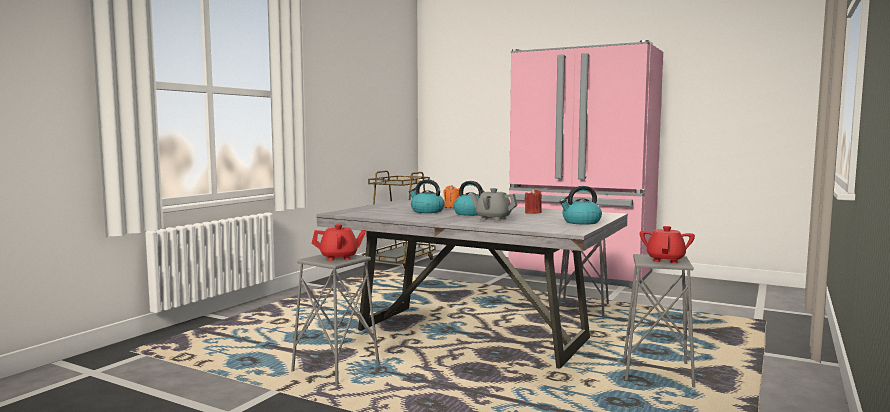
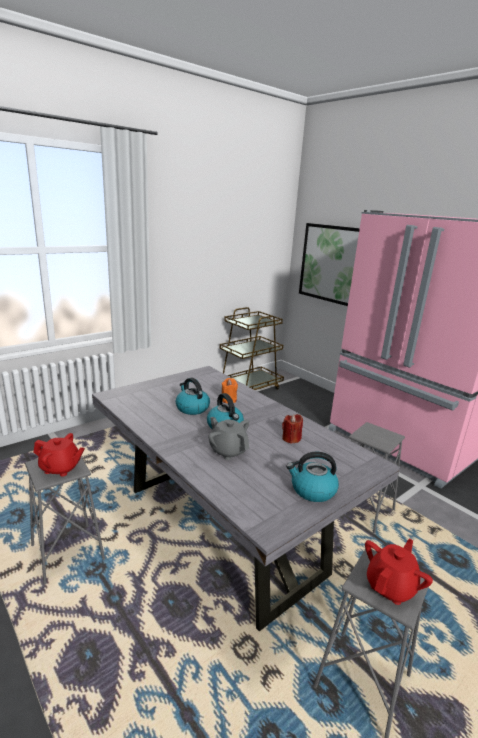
camera: 20 degrees right, 15 degrees up
(467, 118) = (331, 264): none -> picture

